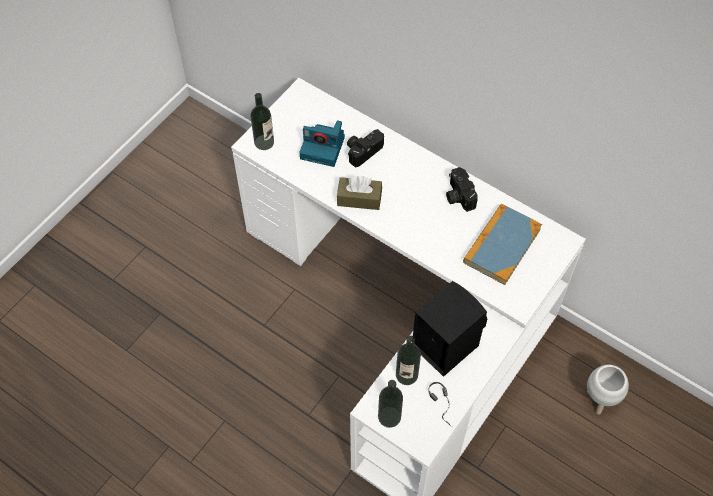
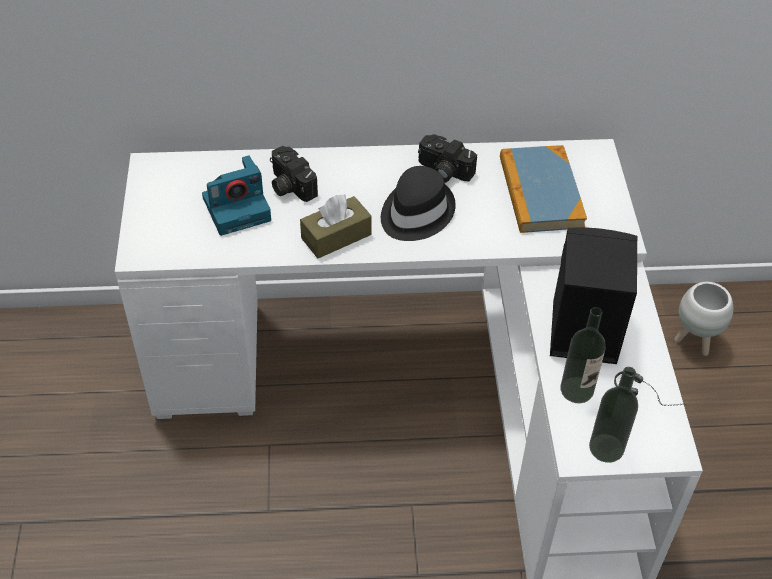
camera: 40 degrees left, 10 degrees down
(264, 142) = (155, 243): bottle -> none
(363, 150) = (289, 185): camera -> camera turned 45 degrees counterclockwise
(416, 212) = (415, 213): none -> black hat

